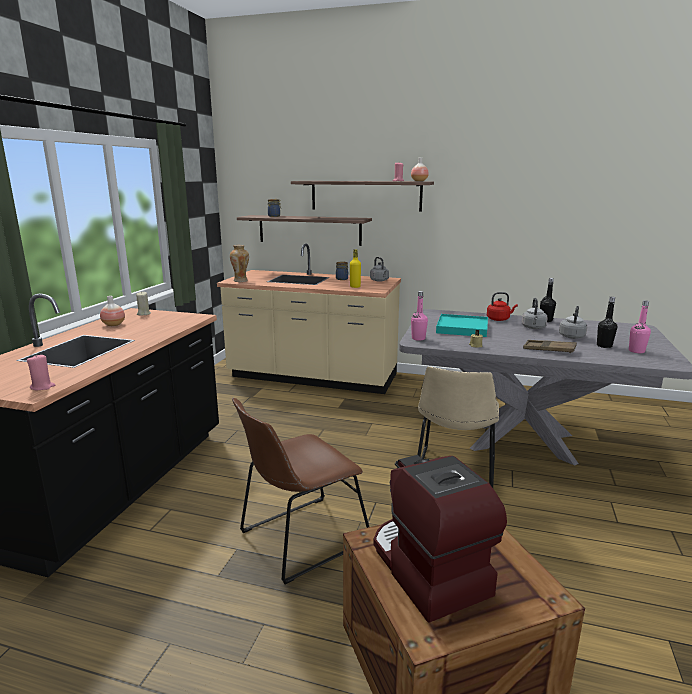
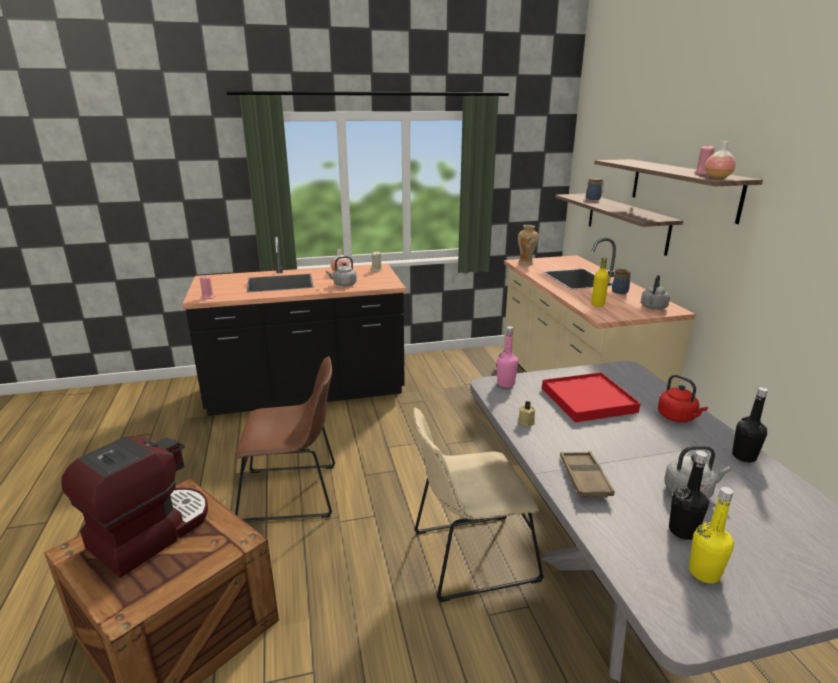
camera: 60 degrees right, 5 degrees up
(299, 539) = (294, 493): brown chair -> brown chair turned 150 degrees clockwise
(462, 328) = (588, 400): turquoise tray -> red tray
(533, 328) = (680, 451): grey kettle -> grey kettle (343, 284)
(636, 351) = (704, 573): pink bottle -> yellow bottle

